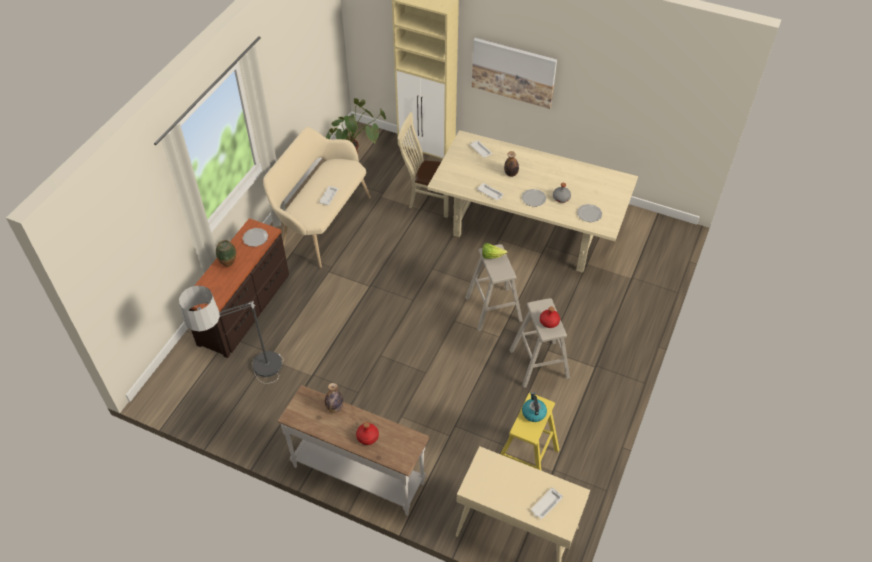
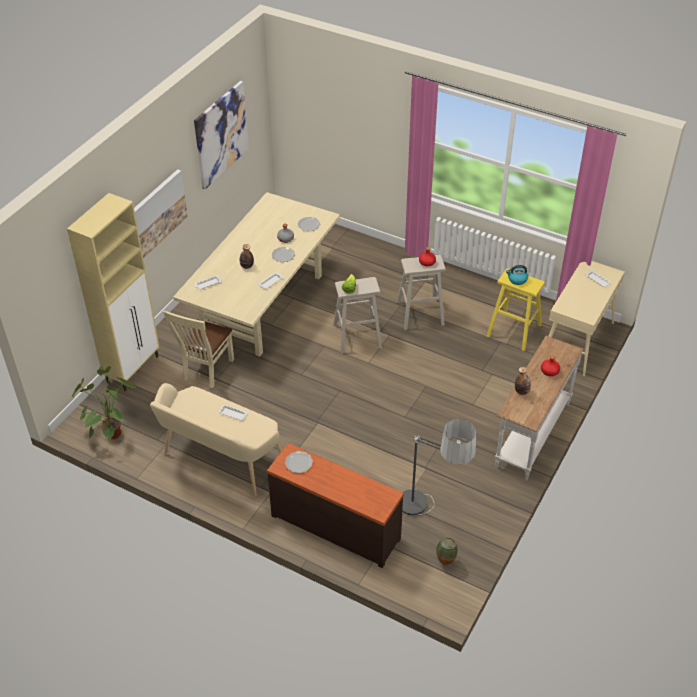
camera: 85 degrees left, 5 degrees down
(229, 265) = (335, 483): vase -> vase (445, 562)
(633, 84) = (221, 134): none -> picture

